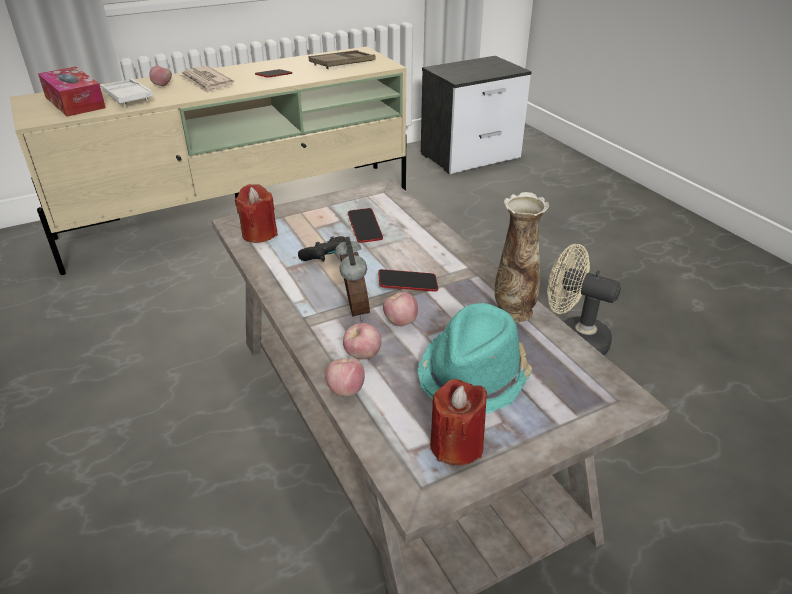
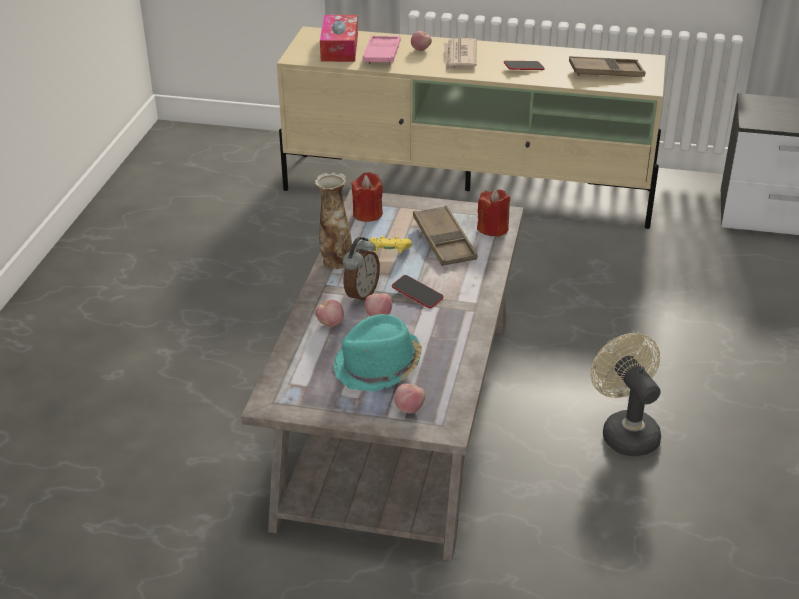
camera: 40 degrees right, 0 degrees up
(127, 97) = (382, 54): white tray -> pink tray
(327, 258) = (389, 252): black game controller -> yellow game controller
(346, 390) = (296, 337): apple -> apple (409, 409)
(365, 228) = (444, 241): phone -> brown tray
(456, 445) = (316, 394): red candle -> red candle (493, 229)
(513, 312) = (460, 345): vase -> vase (335, 261)

